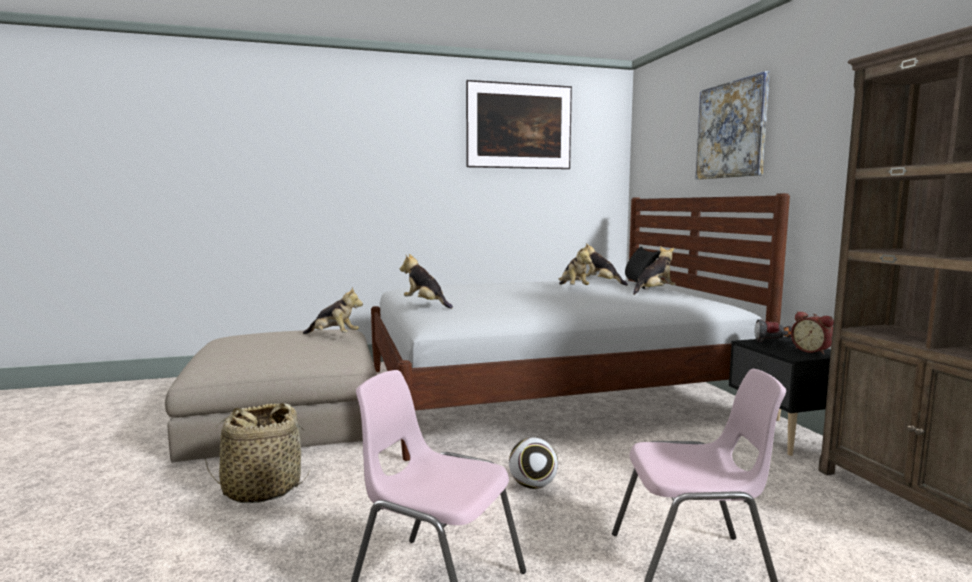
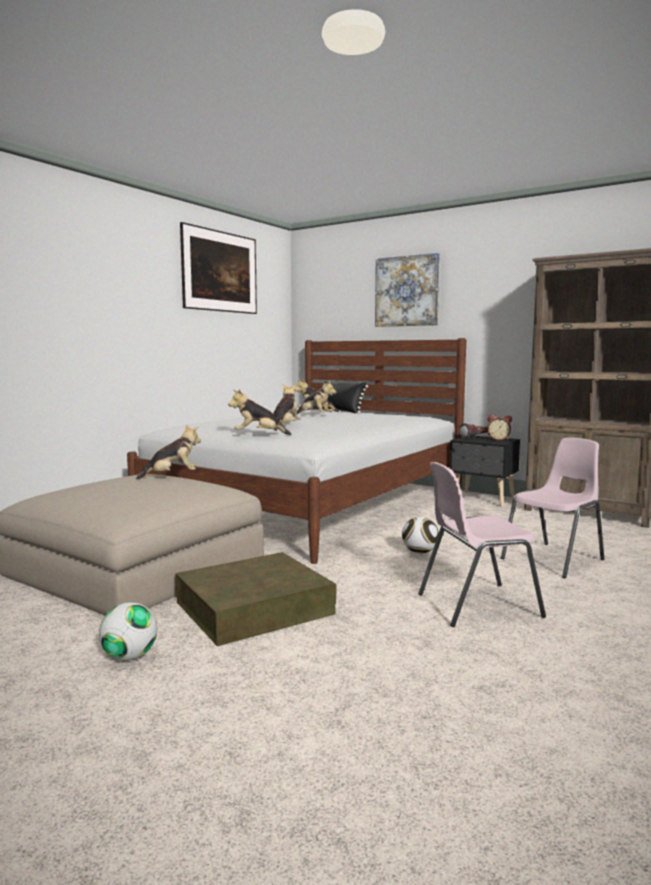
camera: 40 degrees left, 0 degrees up
(109, 497) = (129, 657): none -> football
(262, 488) = (254, 608): basket -> brown storage box
(654, 291) = (373, 413): plush toy -> plush toy (285, 427)

